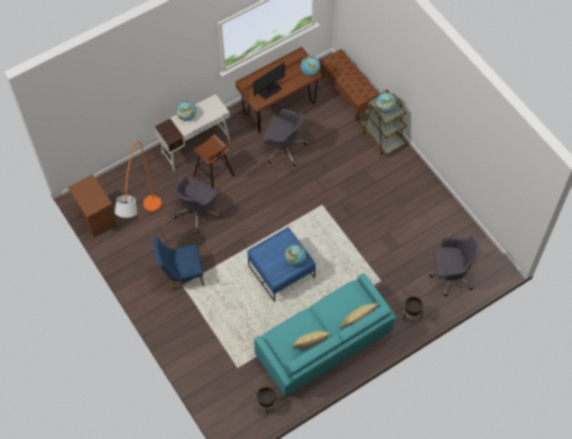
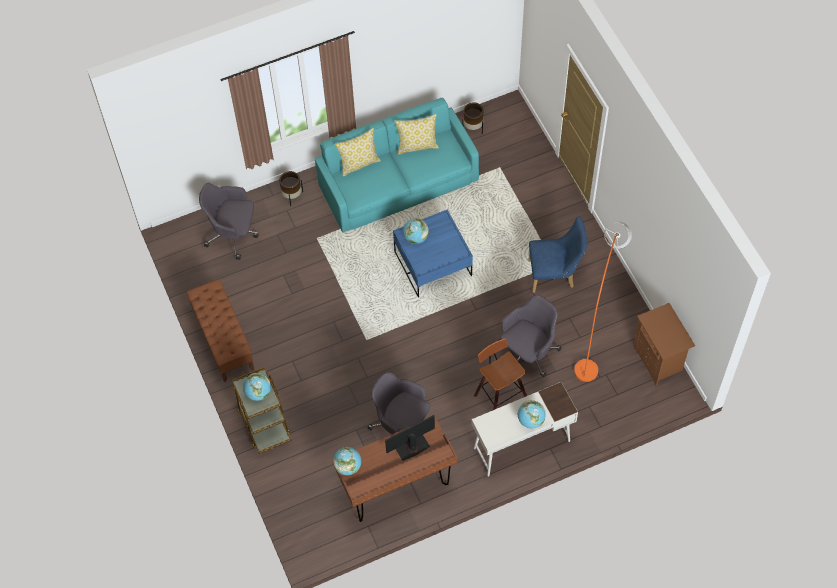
camera: 170 degrees left, 0 degrees up
(348, 94) = (294, 497): brown bench -> brown bench (223, 339)

